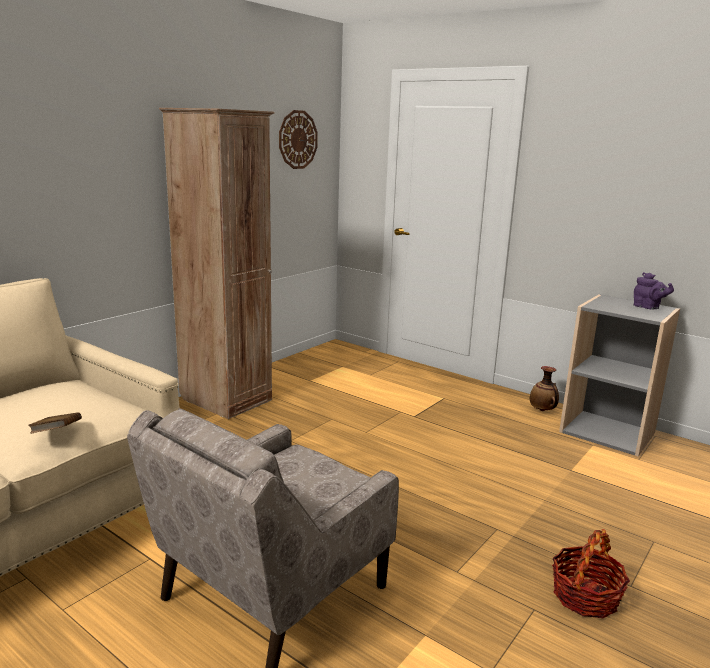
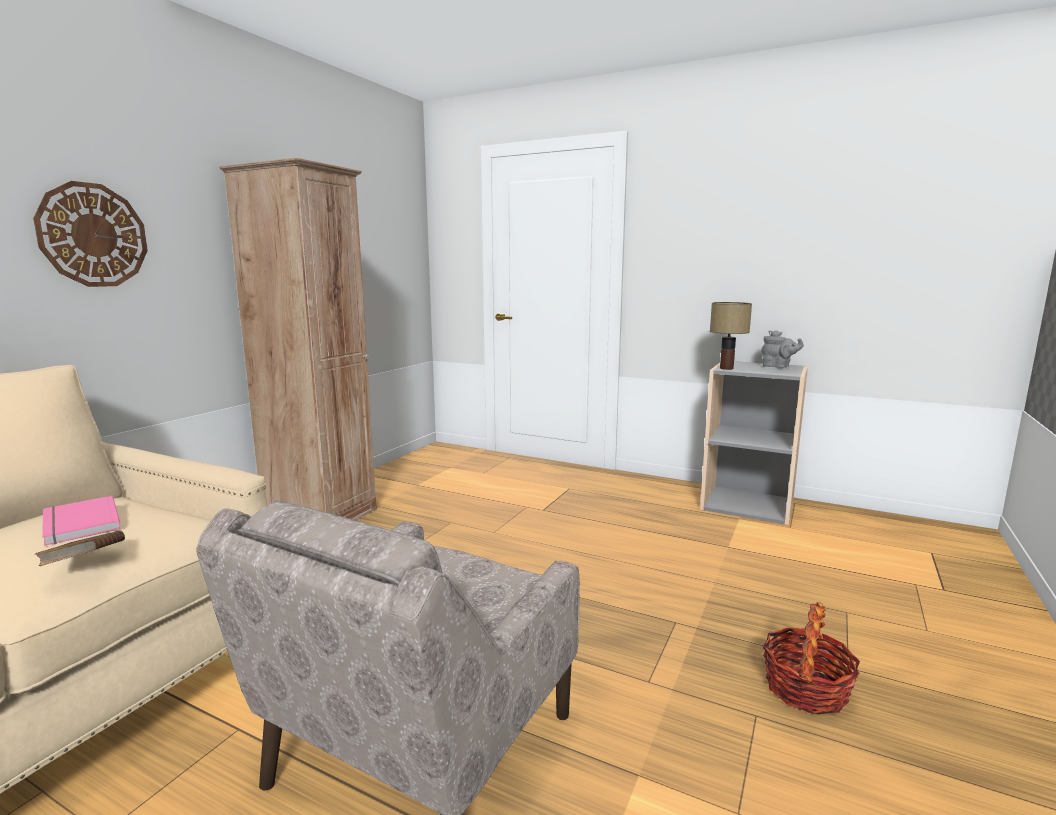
camera: 10 degrees left, 5 degrees down
(50, 402) = (78, 524): none -> pink book
(297, 139) = (383, 220): wall clock -> wall clock (93, 235)
(542, 410) = (675, 490): vase -> none
(595, 306) = (727, 368): none -> table lamp
(648, 307) = (778, 367): purple teapot -> grey teapot

